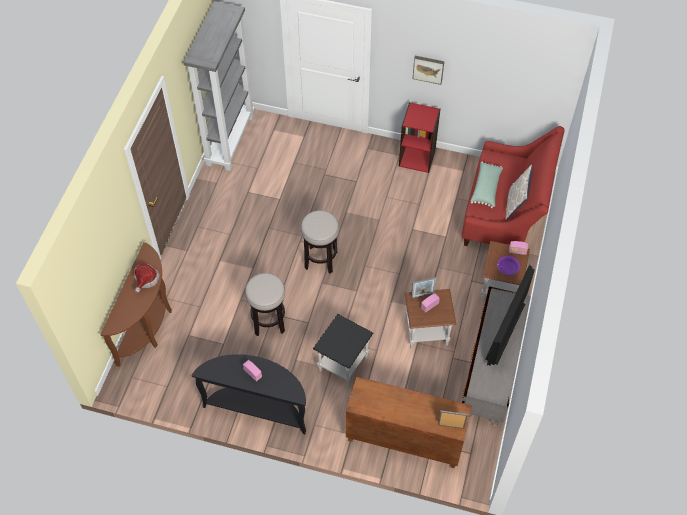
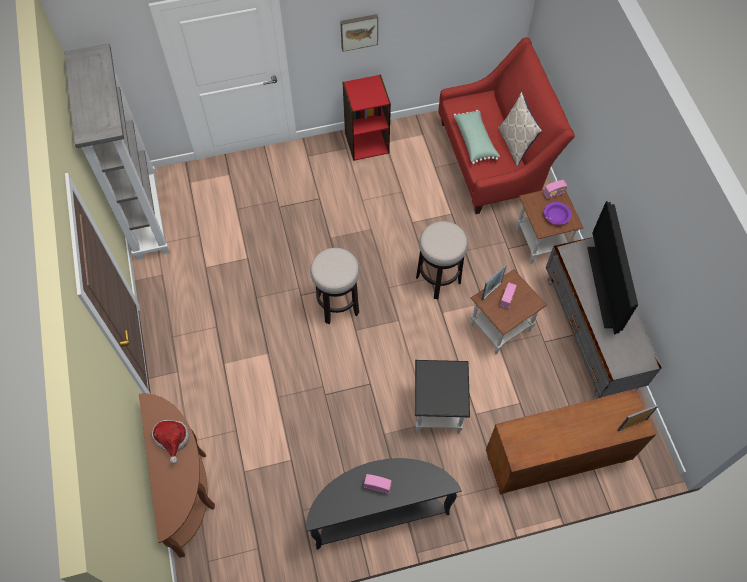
camera: 30 degrees left, 5 degrees up
(269, 322) = (326, 406): stool -> stool (438, 279)

